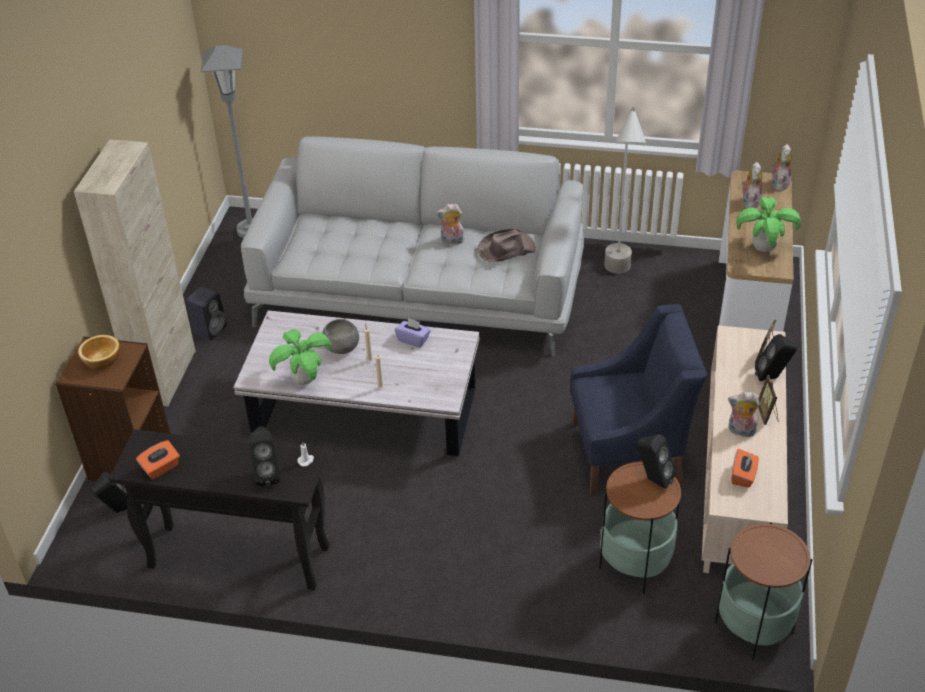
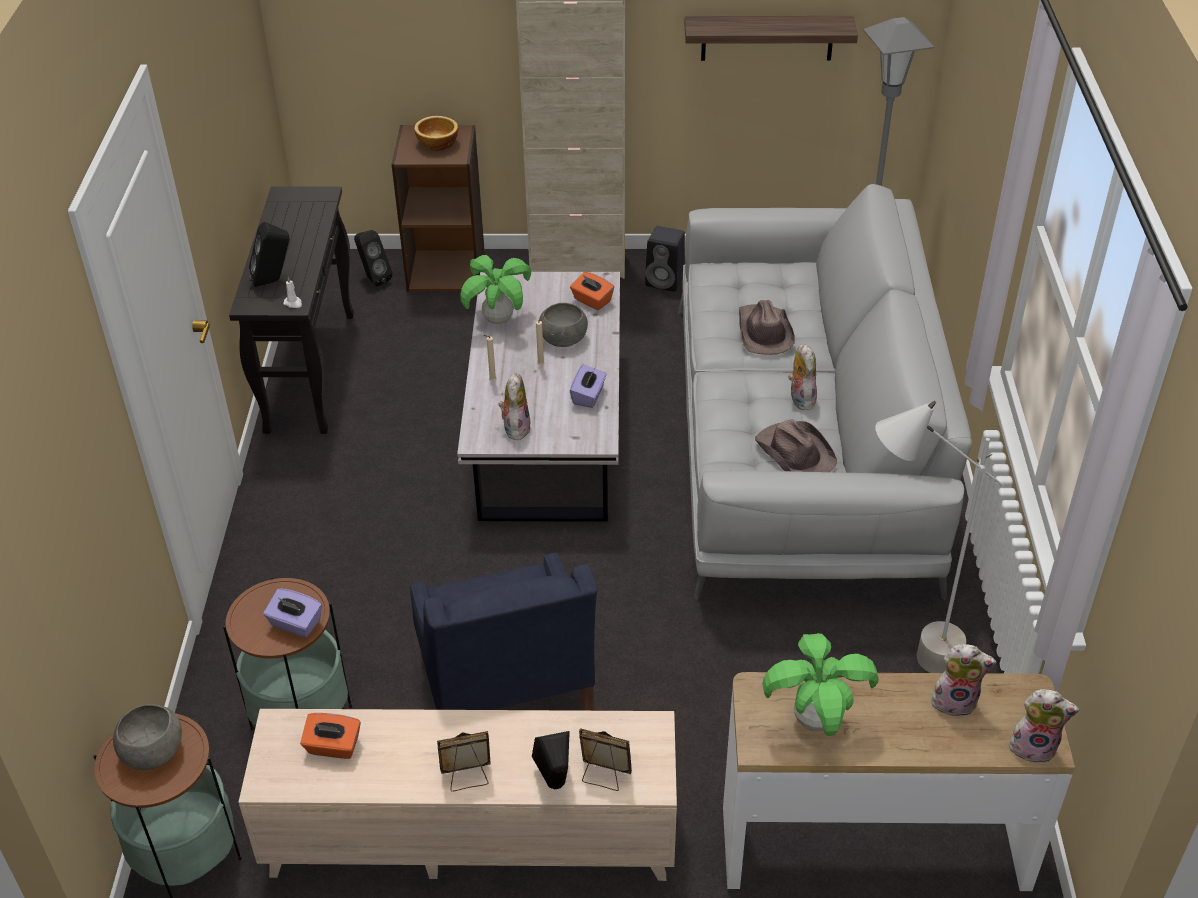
camera: 80 degrees right, 0 degrees up
(157, 123) = (767, 38): none -> shelf
(161, 468) = (284, 213): orange tissue box -> orange tissue box (592, 301)
(377, 245) = (764, 332): none -> brown hat
(653, 479) = (295, 624): black speaker -> purple tissue box
(740, 431) = (426, 743): plush toy -> plush toy (515, 428)
(764, 554) = (152, 750): none -> grey bowl

